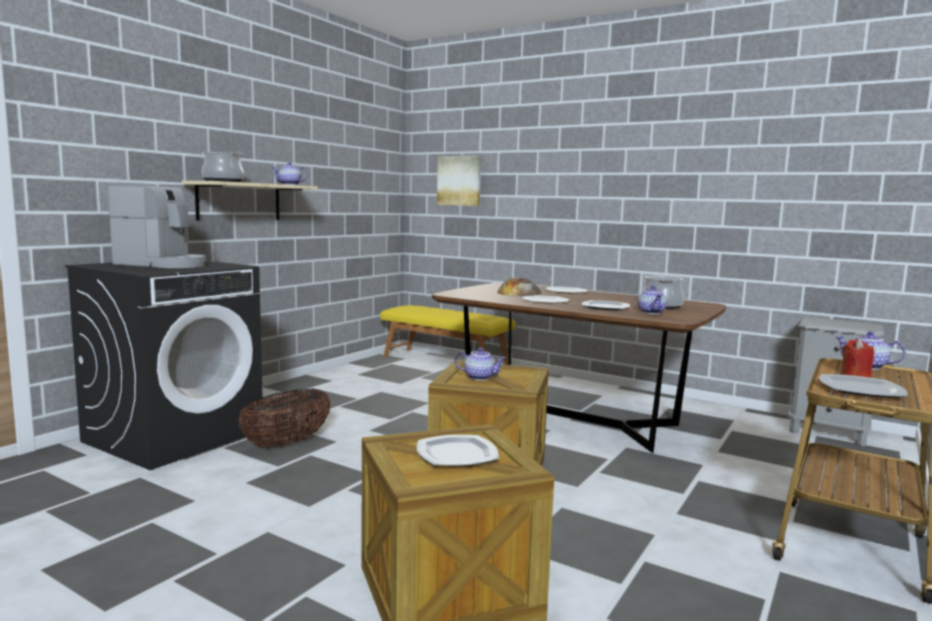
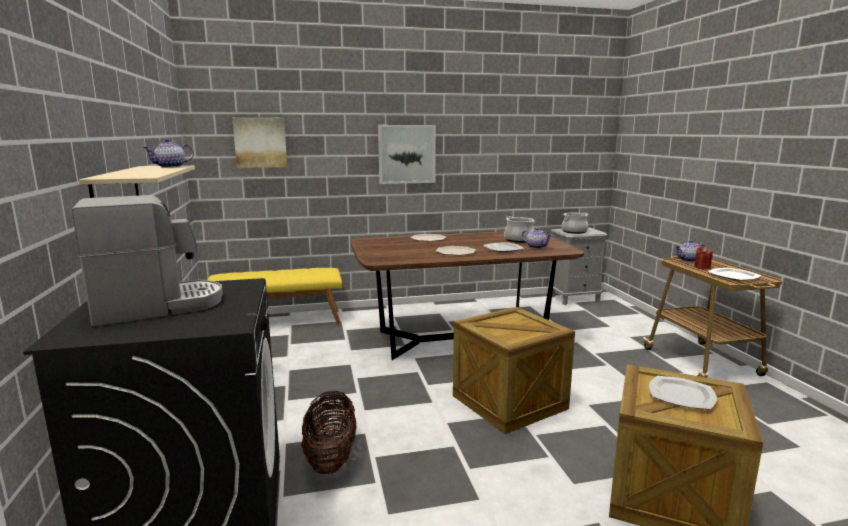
camera: 45 degrees left, 5 degrees up
(223, 181) = (132, 174): cooking pot -> cooking pot (574, 231)
(480, 377) = (510, 330): teapot -> none
(519, 293) = (410, 247): bread -> none
(600, 196) = (406, 154): none -> picture

